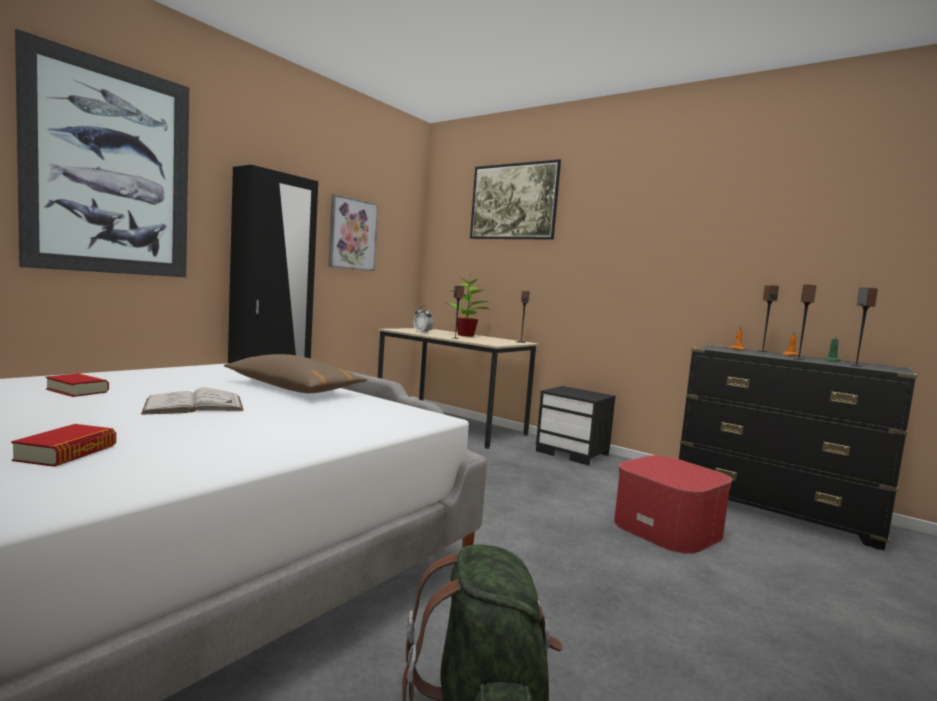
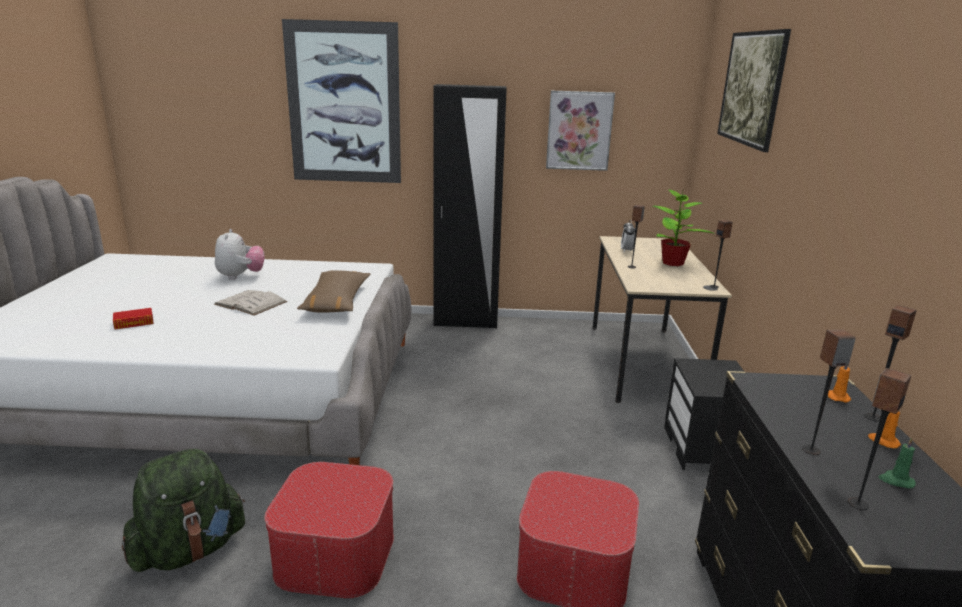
camera: 55 degrees right, 15 degrees up
(77, 390) = (240, 276): book -> plush toy
(580, 615) = (336, 554): none -> ottoman

